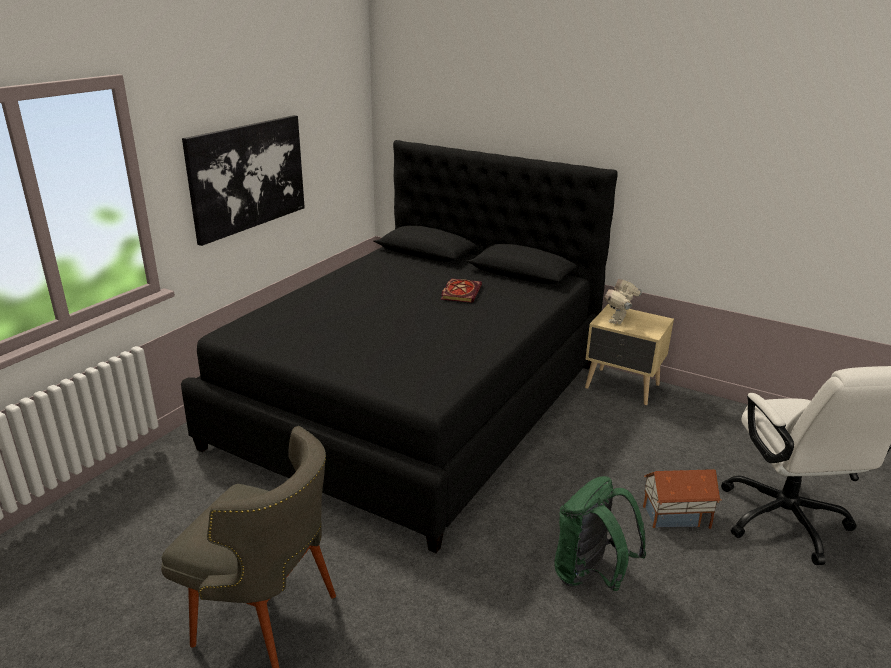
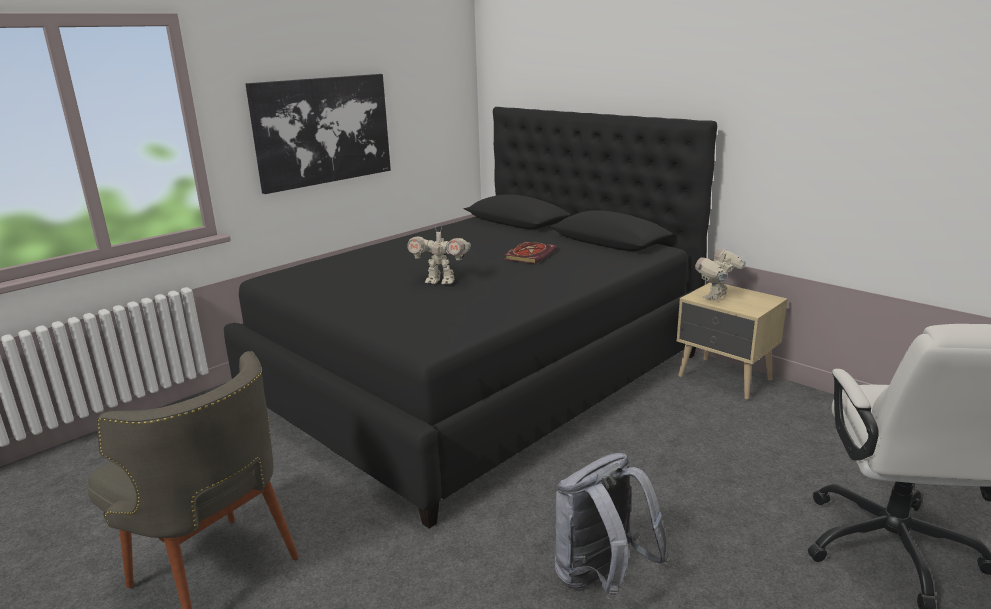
camera: 15 degrees right, 5 degrees down
(398, 327) = (440, 281): none -> toy robot
(590, 575) = (601, 579): green backpack -> grey backpack
(676, 517) = (740, 527): toy house -> none

